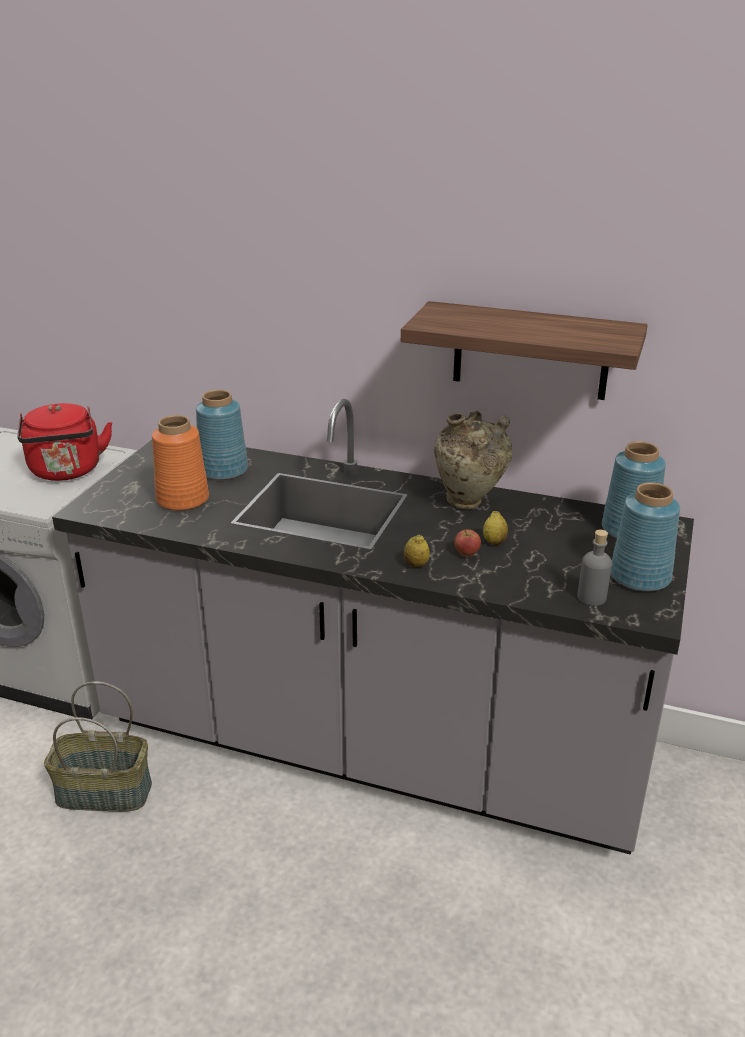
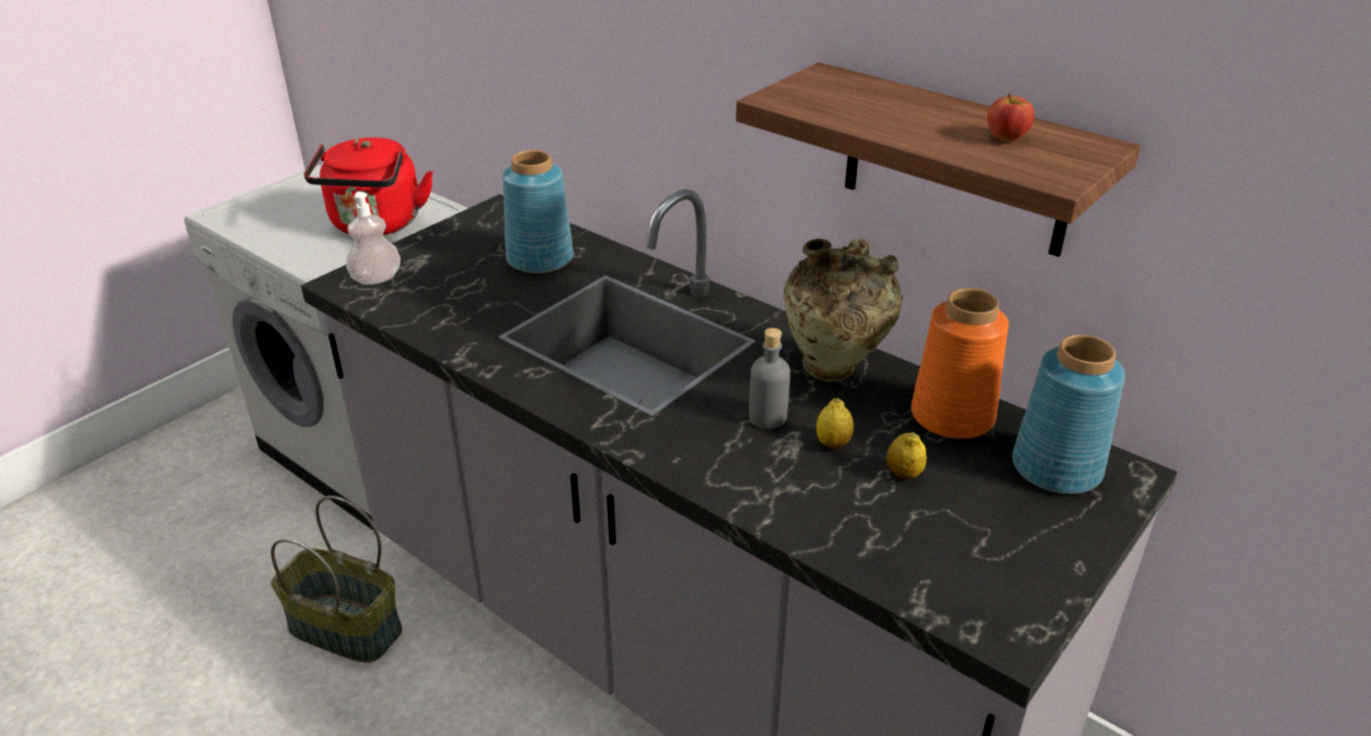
camera: 20 degrees right, 5 degrees up
(109, 502) = (376, 279): none -> soap dispenser
(182, 499) = (462, 291): orange vase -> orange vase (951, 415)
(416, 565) = (697, 455): lemon -> lemon (903, 474)
(467, 553) = (781, 453): apple -> apple (1007, 138)
(591, 597) = (926, 573): grey bottle -> grey bottle (767, 417)
(639, 576) = (1026, 554): blue vase -> none

